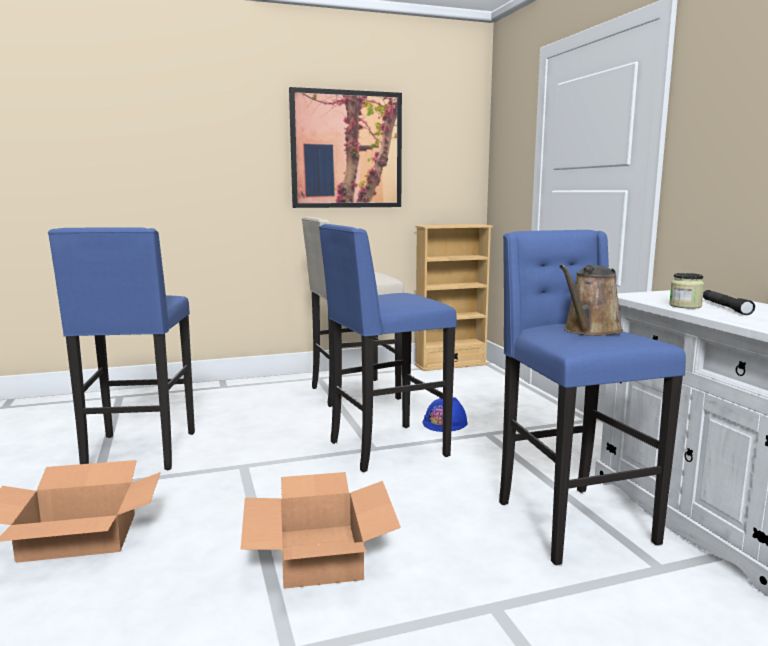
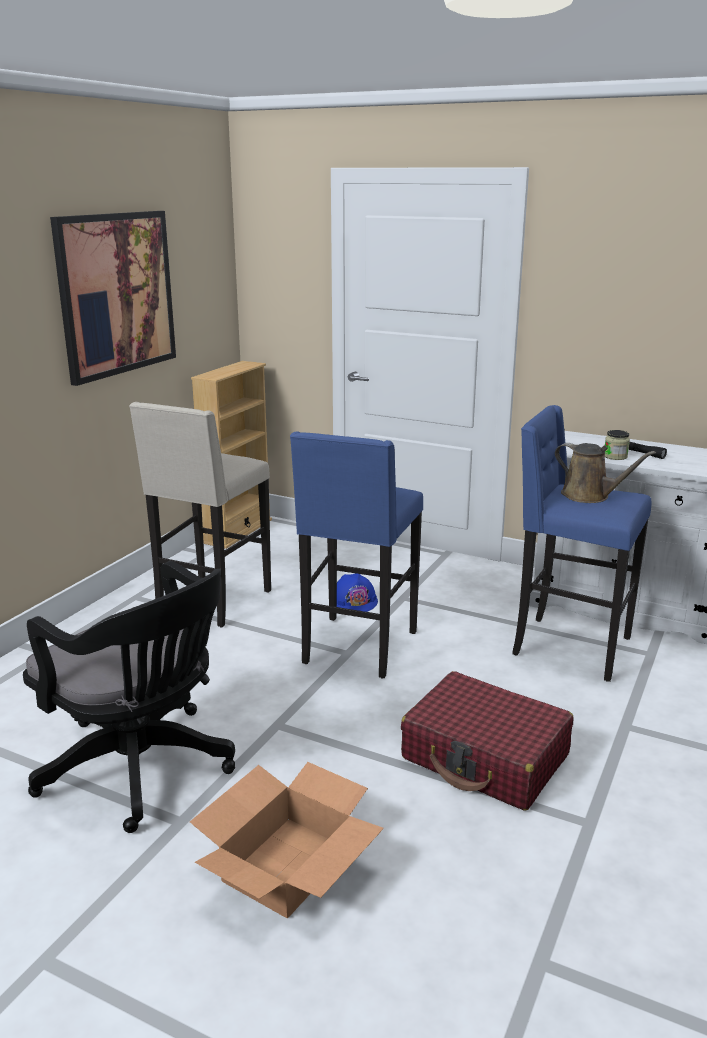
camera: 45 degrees left, 10 degrees up
(139, 453) = (143, 769): blue stool -> black office chair
(319, 555) = (485, 757): cardboard box -> red suitcase
(590, 331) = (589, 496): brown watering can -> brown watering can turned 45 degrees counterclockwise

